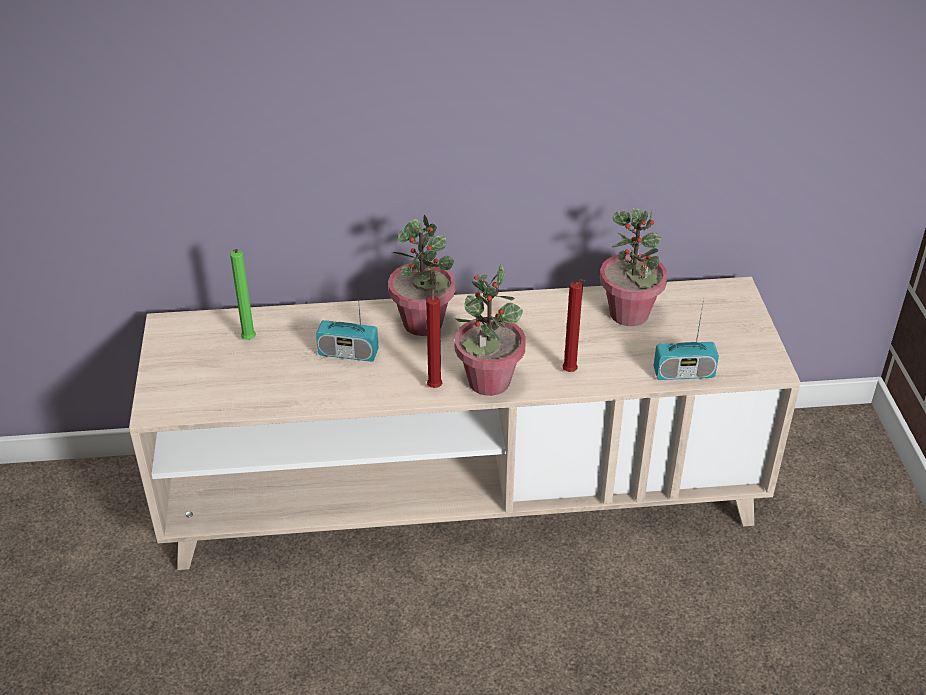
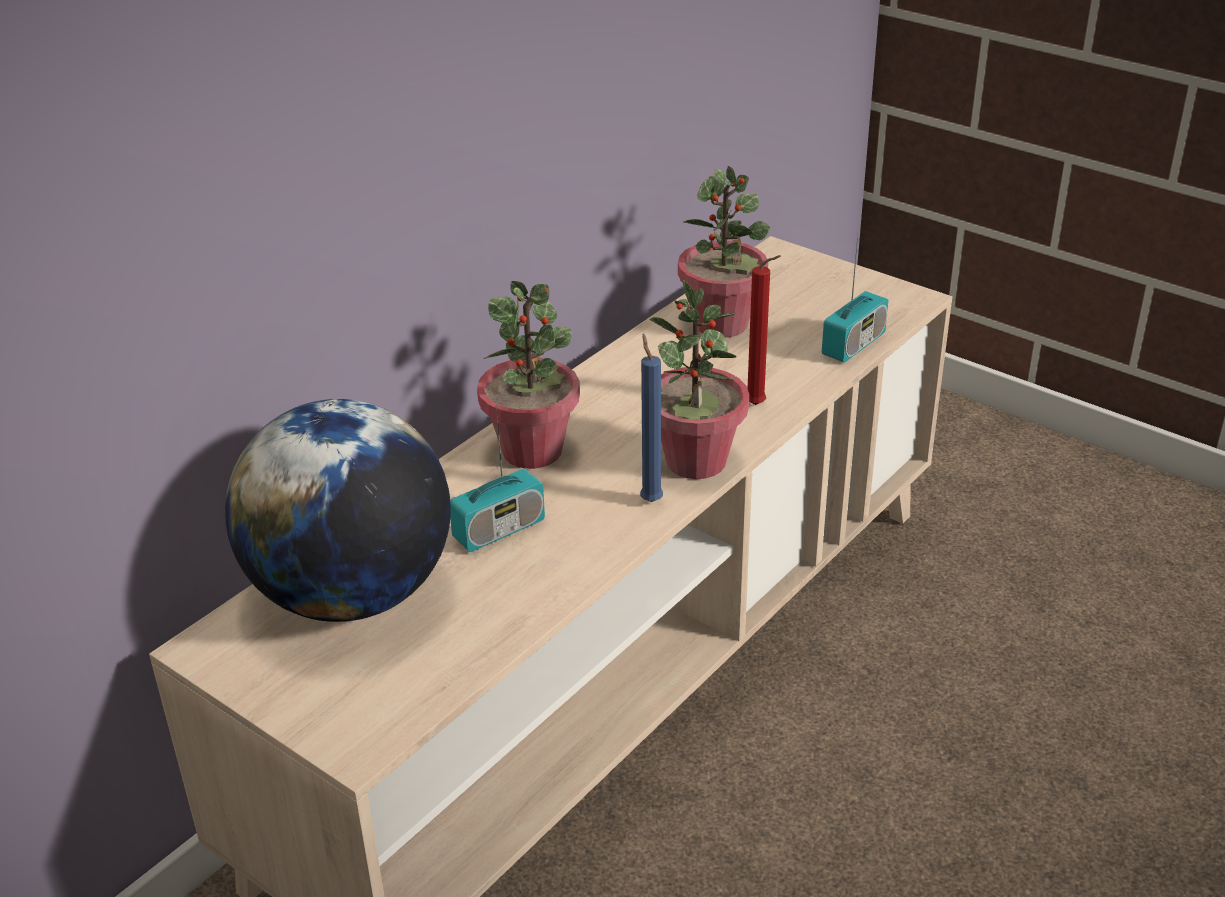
camera: 45 degrees left, 5 degrees down
(248, 341) = (353, 594): green candle -> globe
(436, 386) = (650, 499): red candle -> blue candle

